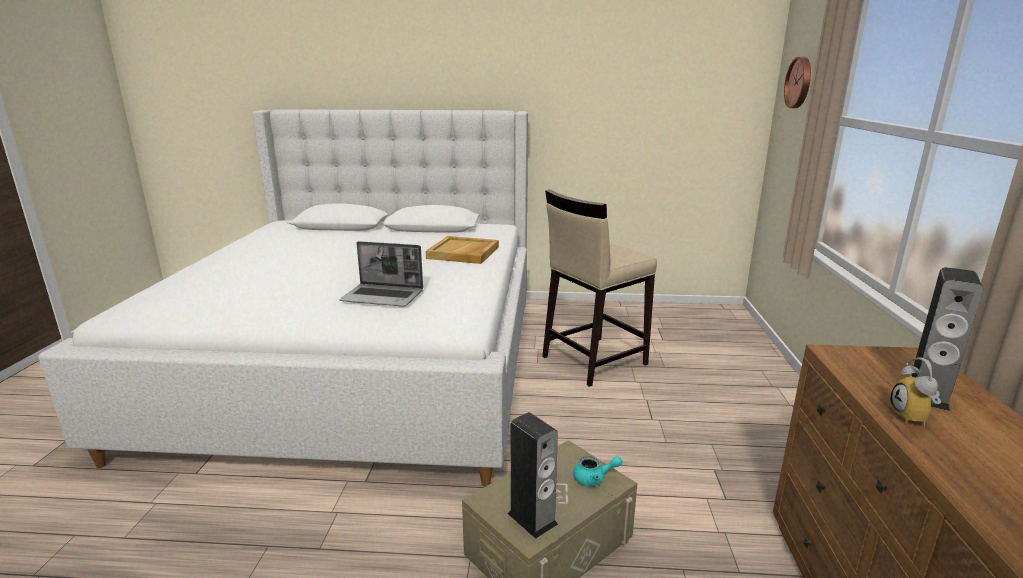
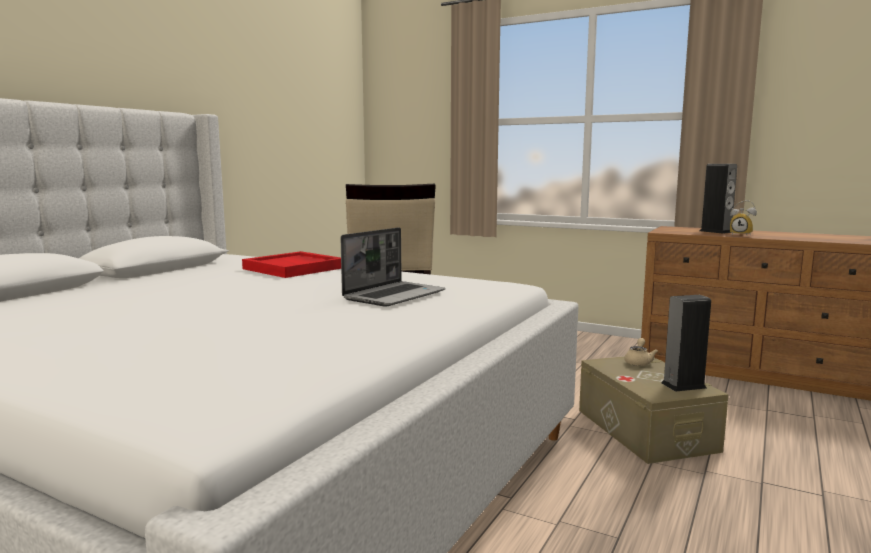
camera: 65 degrees left, 10 degrees down
(463, 253) = (295, 268): beige tray -> red tray
(594, 478) = (638, 362): turquoise teapot -> beige teapot
(800, 82) = (407, 101): wall clock -> none

